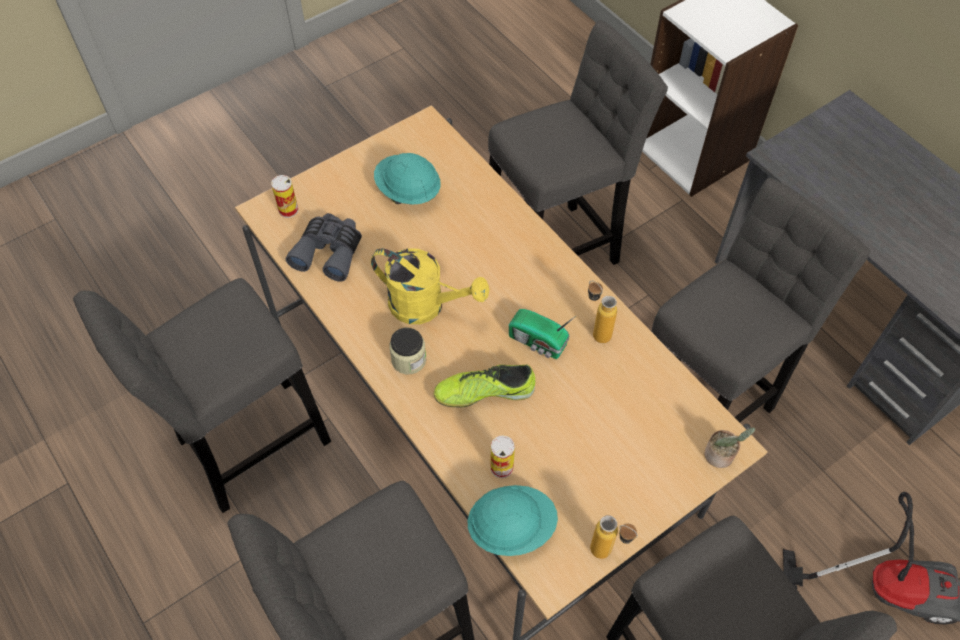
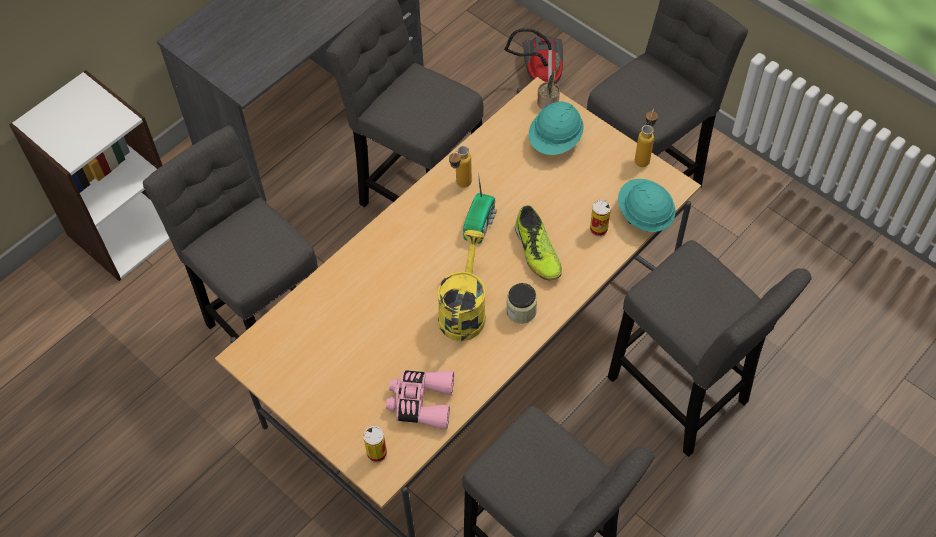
camera: 100 degrees left, 0 degrees up
(329, 252) = (421, 402): grey binoculars -> pink binoculars
(408, 191) = (335, 353): turquoise hard hat -> turquoise hard hat (555, 141)

